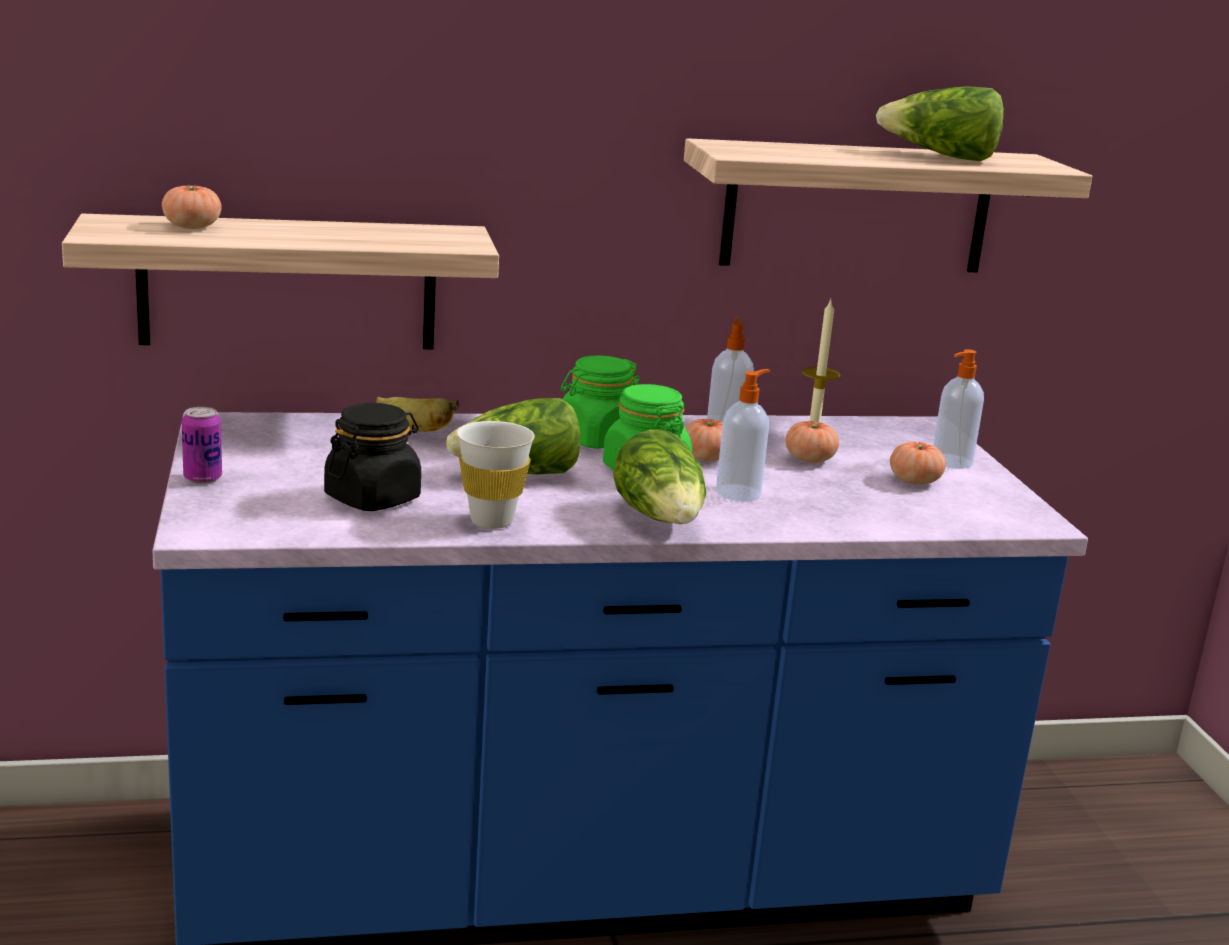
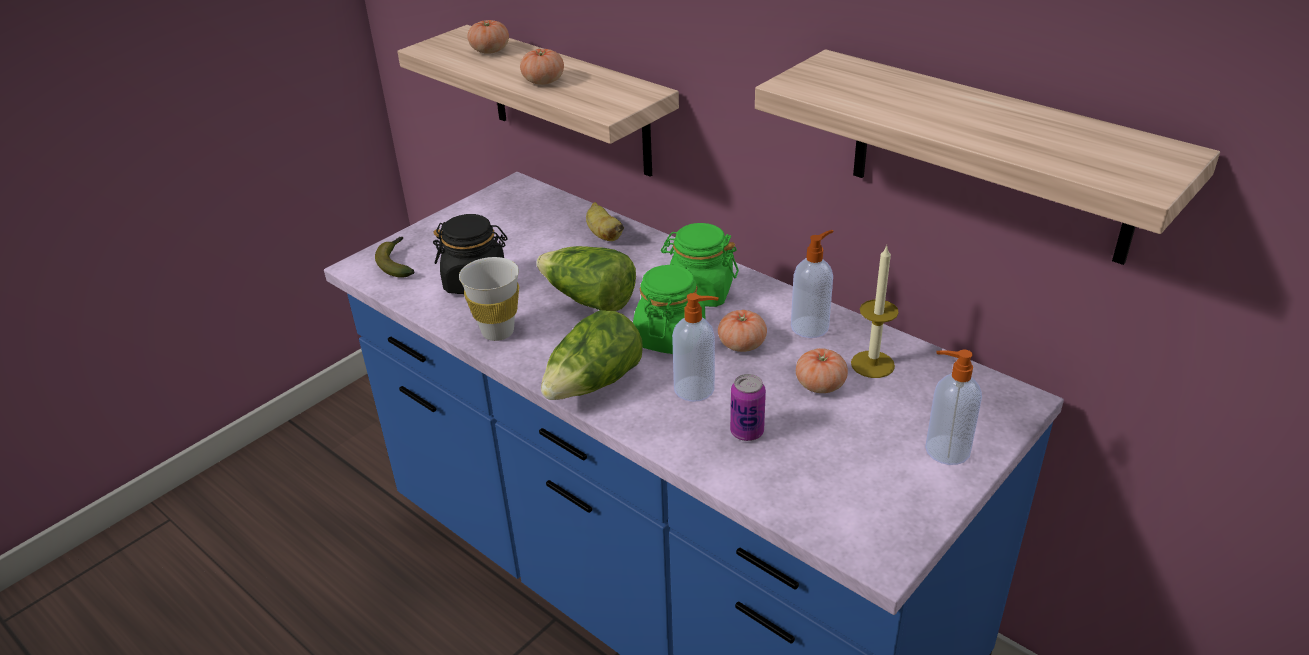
camera: 55 degrees right, 15 degrees up
(202, 478) = (430, 228): can -> can (747, 432)
(240, 514) = (397, 263): none -> banana
(914, 481) = (863, 452): tomato -> tomato (543, 81)
(941, 157) = (1037, 130): lettuce -> none

